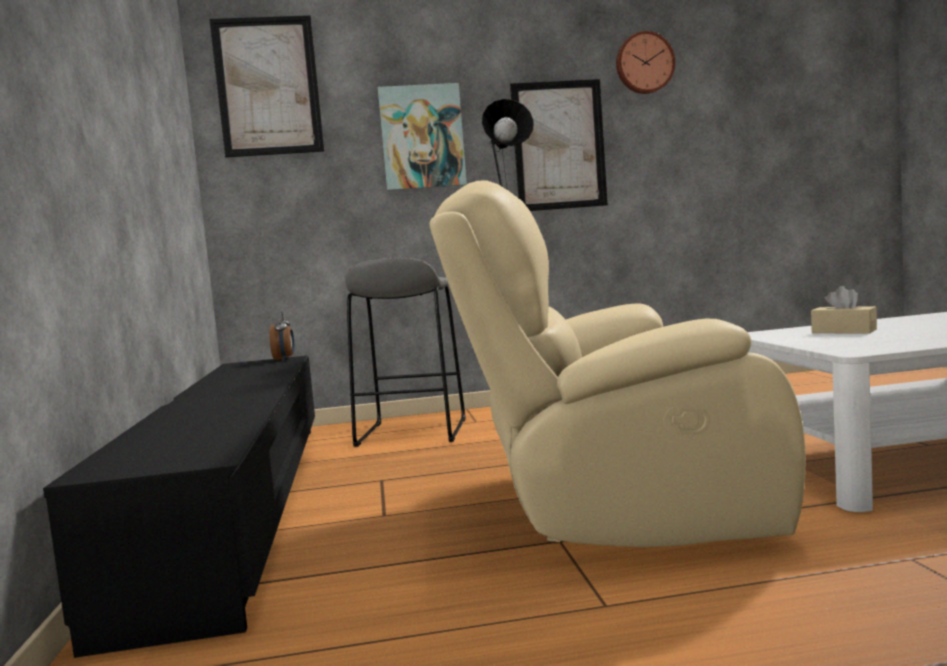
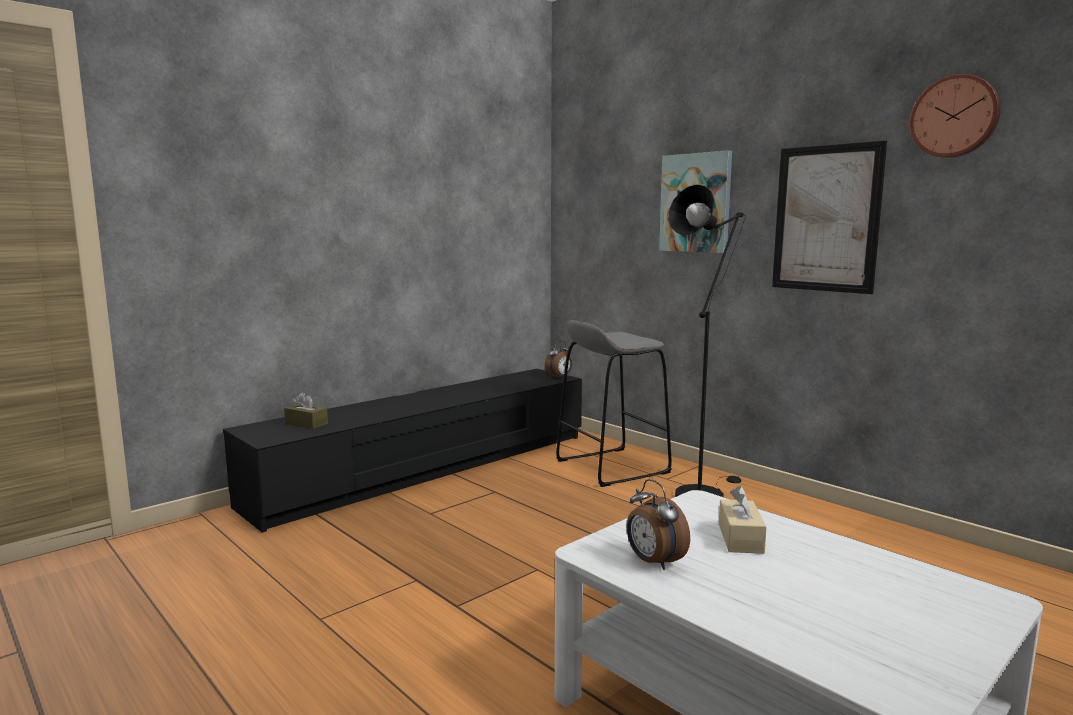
camera: 55 degrees right, 5 degrees up
(176, 441) = (306, 424): none -> brown tissue box
(268, 87) = (593, 156): picture -> none
(602, 507) = (490, 580): beige armchair -> none
(883, 342) = (653, 562): none -> alarm clock

